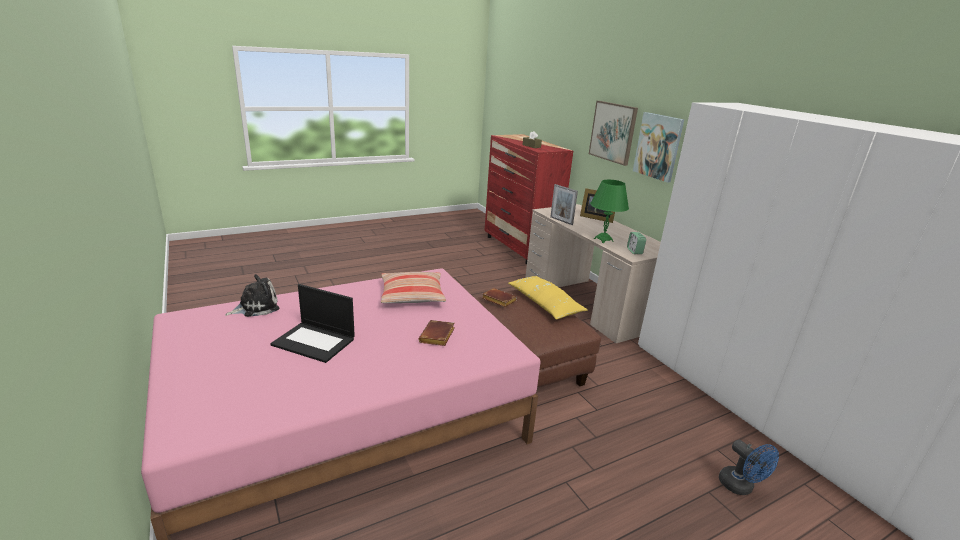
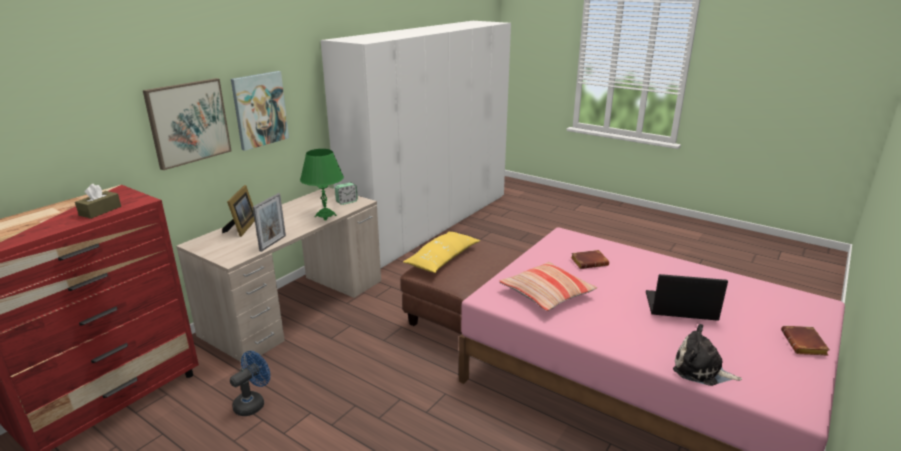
camera: 115 degrees left, 0 degrees up
(315, 342) = (680, 306): laptop -> laptop turned 75 degrees counterclockwise
(497, 300) = (465, 278): brown book -> brown book (805, 345)
(740, 487) = (505, 233): blue fan -> blue fan (253, 403)

